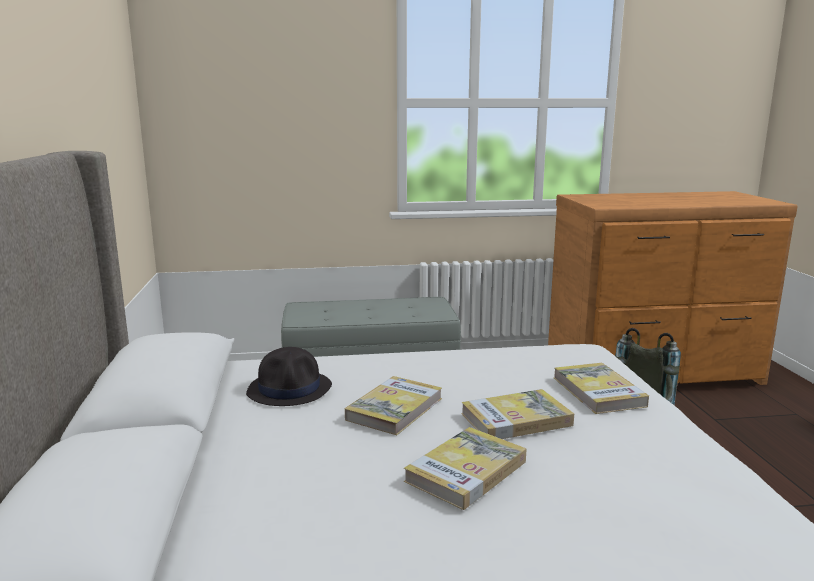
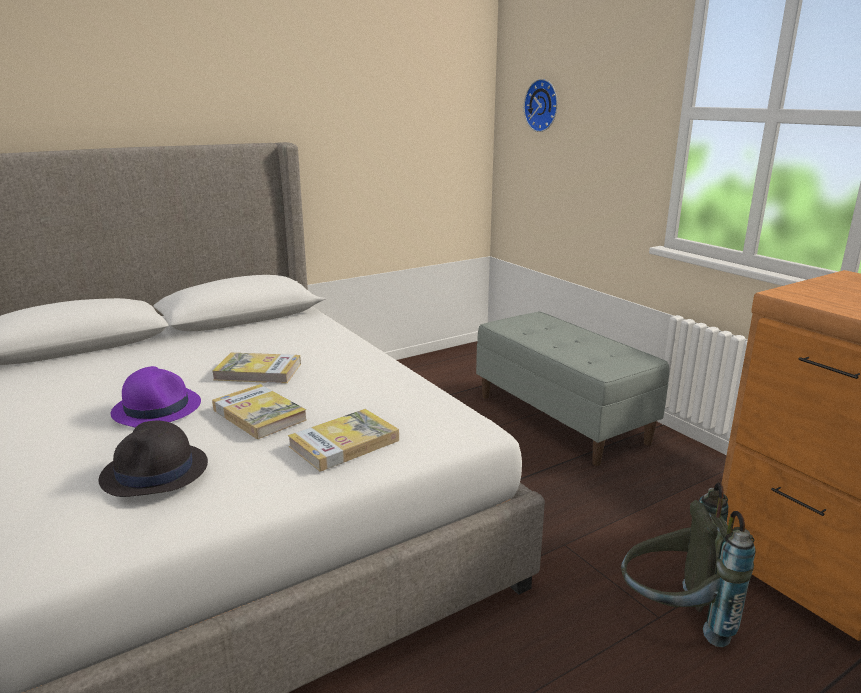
camera: 65 degrees right, 5 degrees up
(226, 100) = (543, 105): none -> wall clock
(290, 389) = (278, 338): black hat -> black hat (155, 472)
(466, 471) = (157, 408): book -> purple hat

